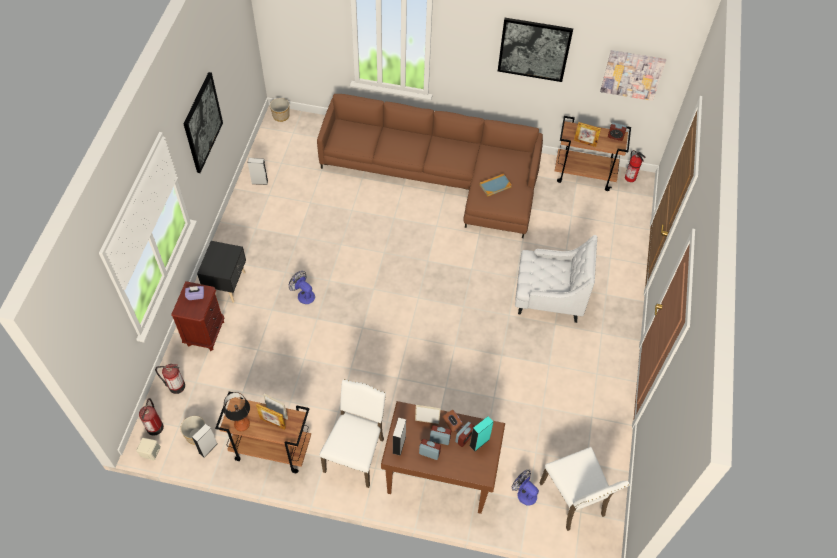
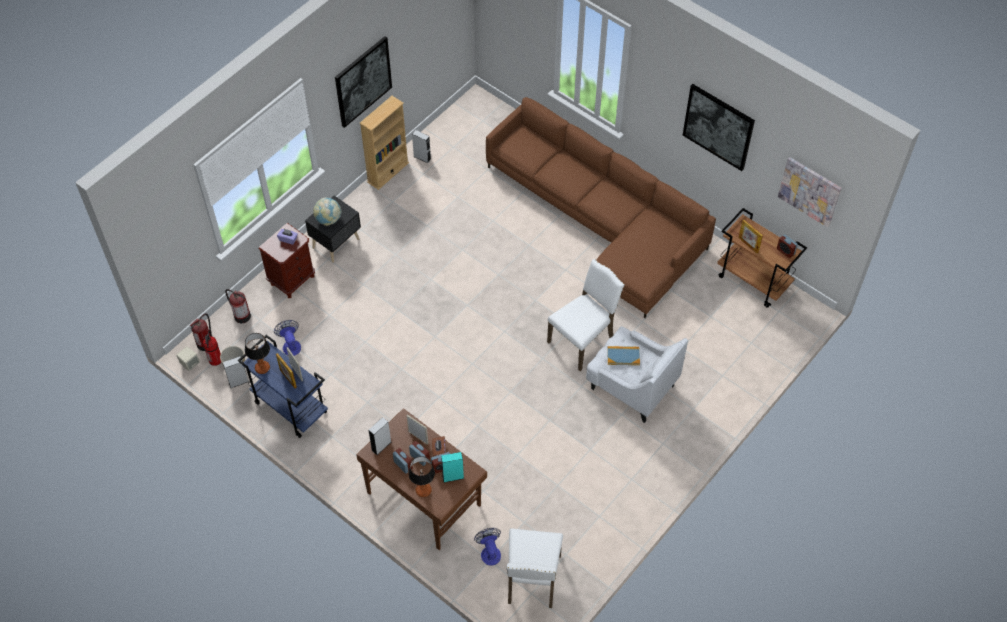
camera: 30 degrees right, 0 degrees up
(218, 264) = (328, 219): none -> globe
(237, 205) = (388, 172): none -> beige bookcase
(270, 449) = (290, 407): brown cart -> blue cart
(281, 116) = (480, 99): planter -> none
(303, 295) = (399, 282): fan -> fan (290, 345)
(356, 454) = (360, 446): white chair -> white chair (583, 340)
(462, 467) = (423, 490): none -> table lamp
(495, 185) = (635, 252): book -> book (623, 356)
(630, 178) = (801, 304): fire extinguisher -> fire extinguisher (215, 360)

